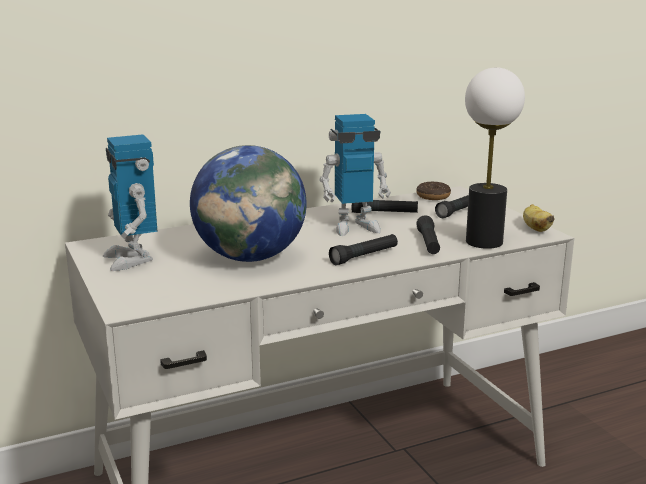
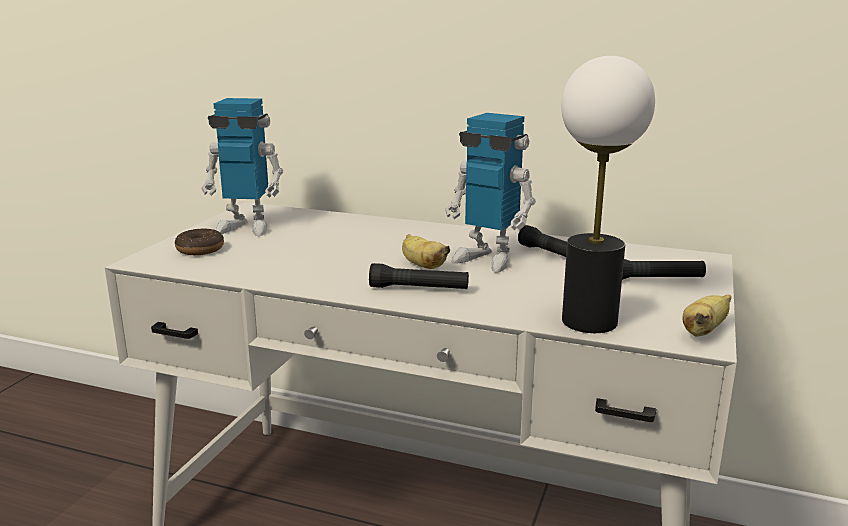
camera: 45 degrees right, 0 degrees up
(132, 259) = (246, 227): toy robot -> toy robot turned 105 degrees counterclockwise
(250, 257) = (325, 254): globe -> none
(329, 243) = (422, 265): none -> banana
(428, 243) = (519, 300): black flashlight -> none
(433, 196) = (661, 255): donut -> donut (200, 249)

